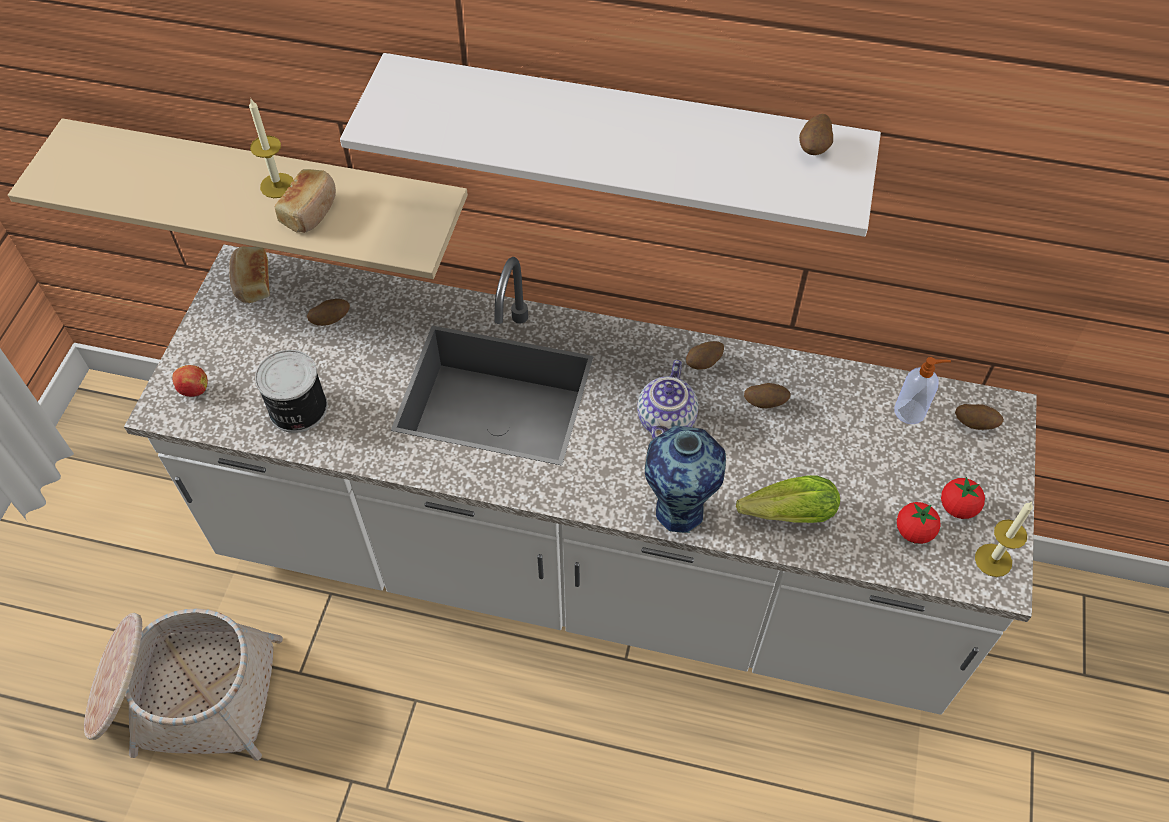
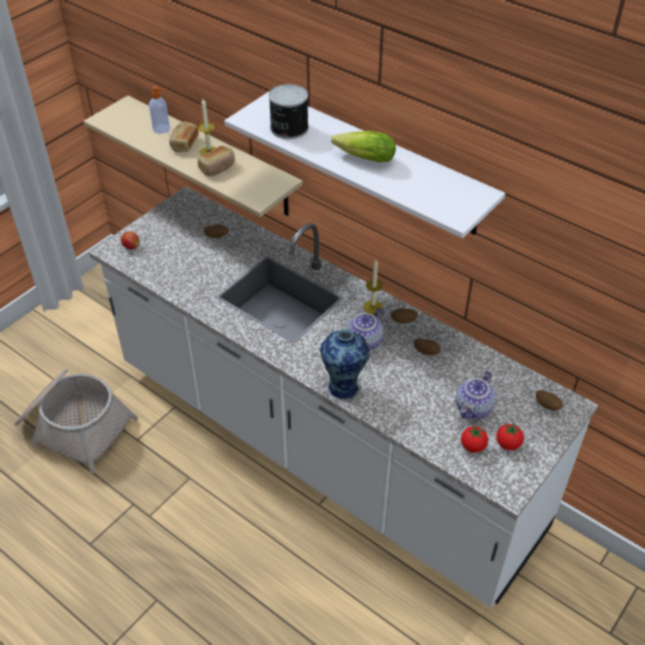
camera: 25 degrees right, 10 degrees down
(252, 283) = (188, 207): bread -> bread (184, 143)
(297, 409) = (174, 272): can -> can (288, 128)
(783, 514) = (401, 410): lettuce -> lettuce (362, 158)
(814, 148) = (461, 190): potato -> none
(881, 469) = (474, 408): none -> teapot
(911, 411) = (511, 386): soap dispenser -> soap dispenser (162, 129)
(993, 560) = (512, 478): candle -> candle (373, 307)

